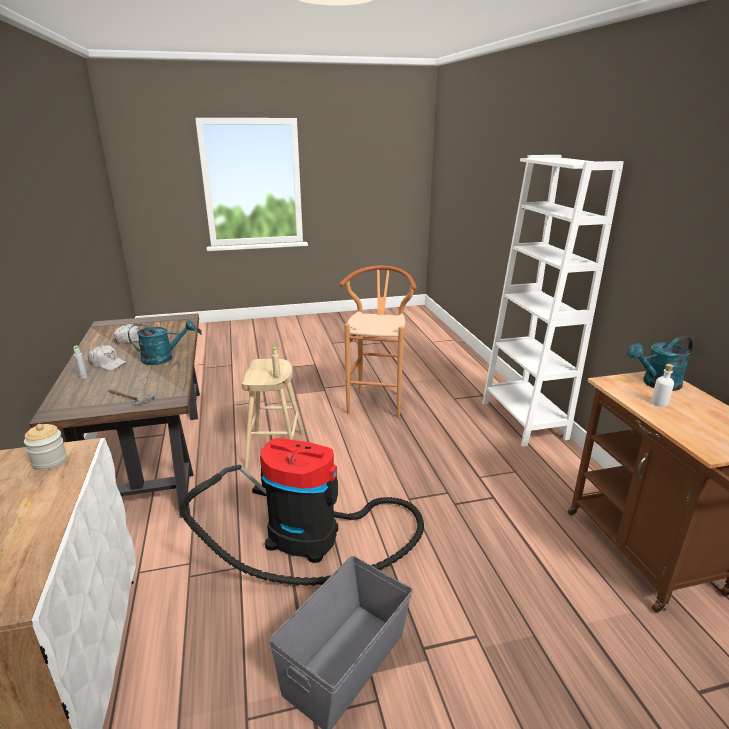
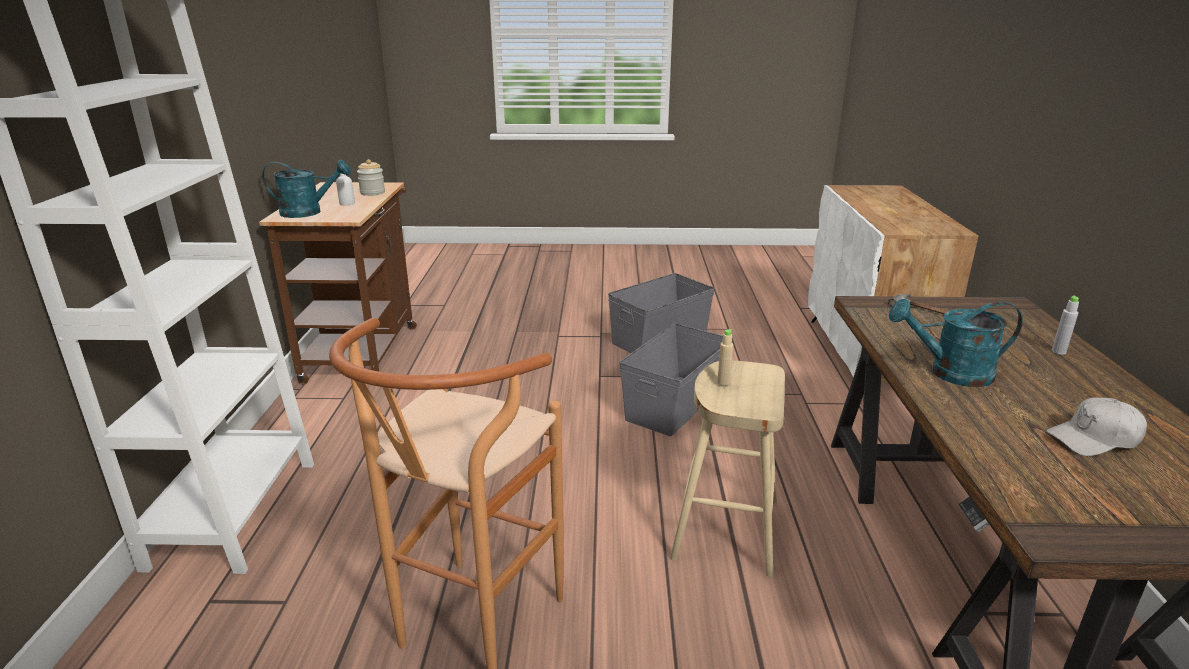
camera: 165 degrees left, 0 degrees up
(50, 461) = (909, 225): jar -> jar (372, 193)
(108, 364) = (1054, 374): white cap -> none
(311, 538) = (675, 404): vacuum cleaner -> grey storage box

